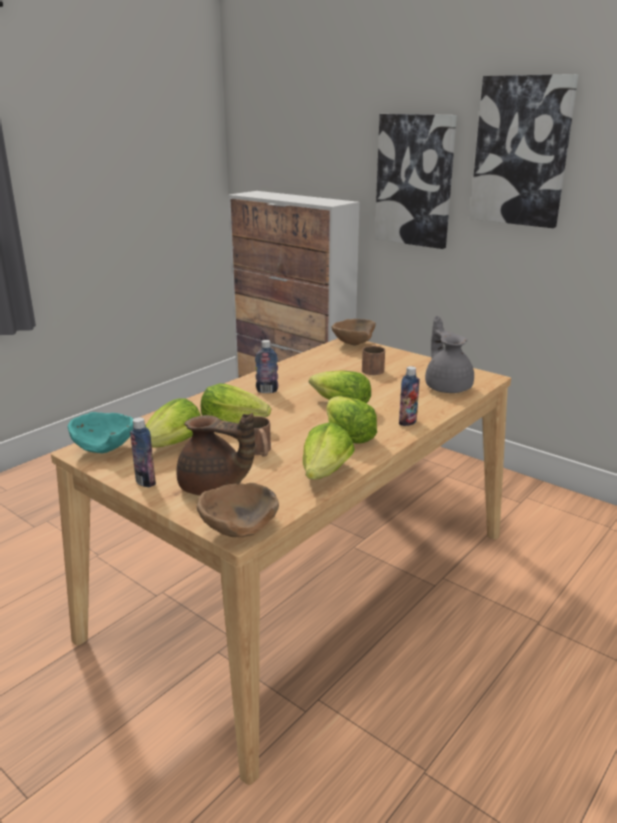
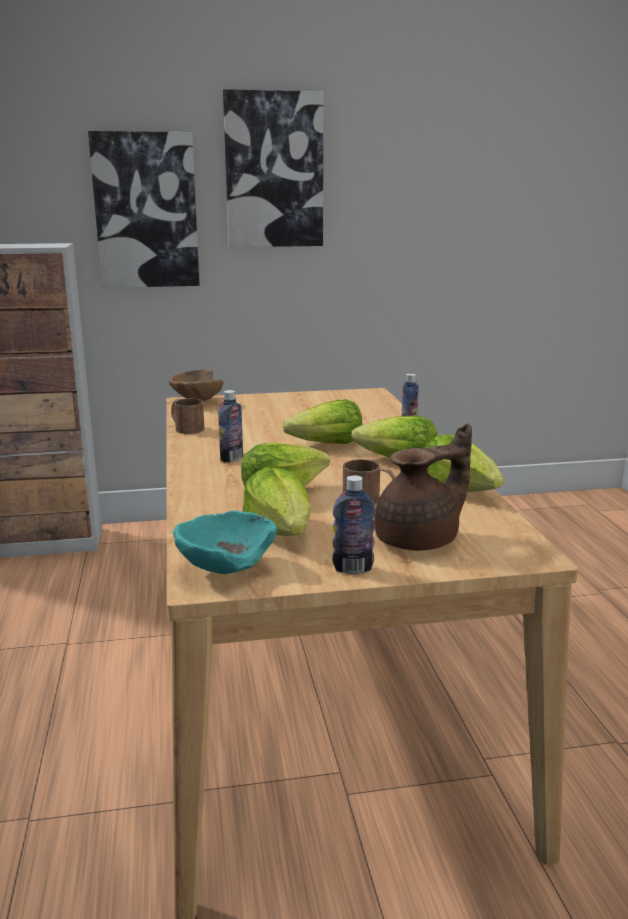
camera: 50 degrees left, 5 degrees down
(238, 529) = (526, 553): brown bowl -> none
(372, 368) = (271, 413): brown mug -> brown mug (185, 428)
(447, 387) = (363, 406): grey teapot -> none

